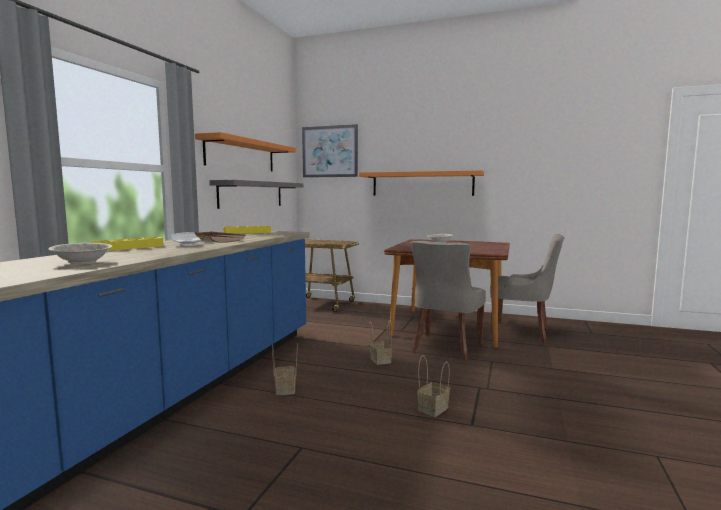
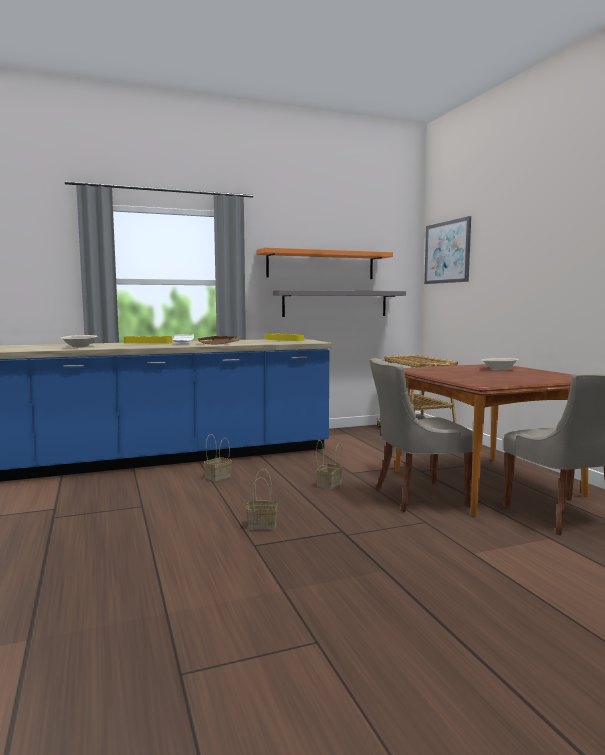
camera: 50 degrees right, 0 degrees up
(422, 184) = (528, 289): orange shelf -> none

